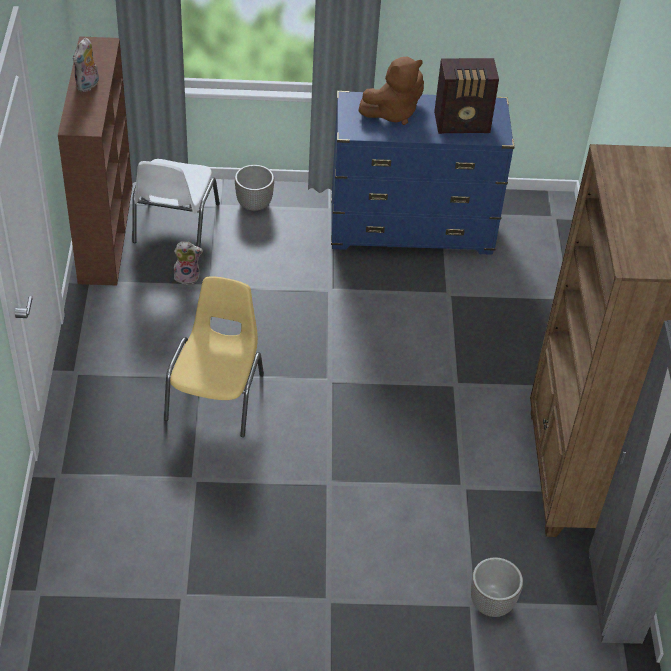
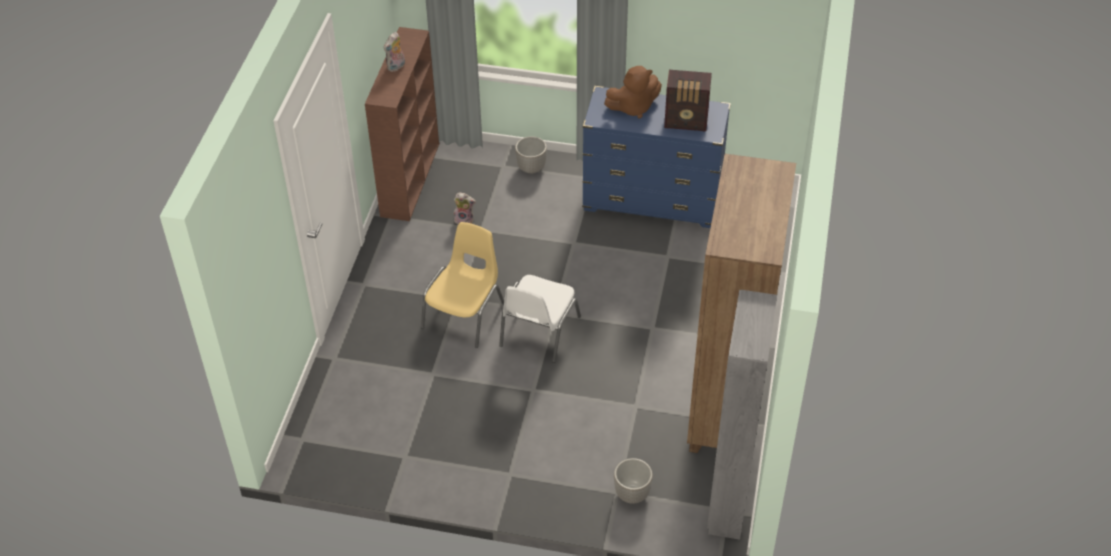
camera: 15 degrees right, 0 degrees up
(174, 224) = (464, 177): white chair -> white chair (538, 332)

